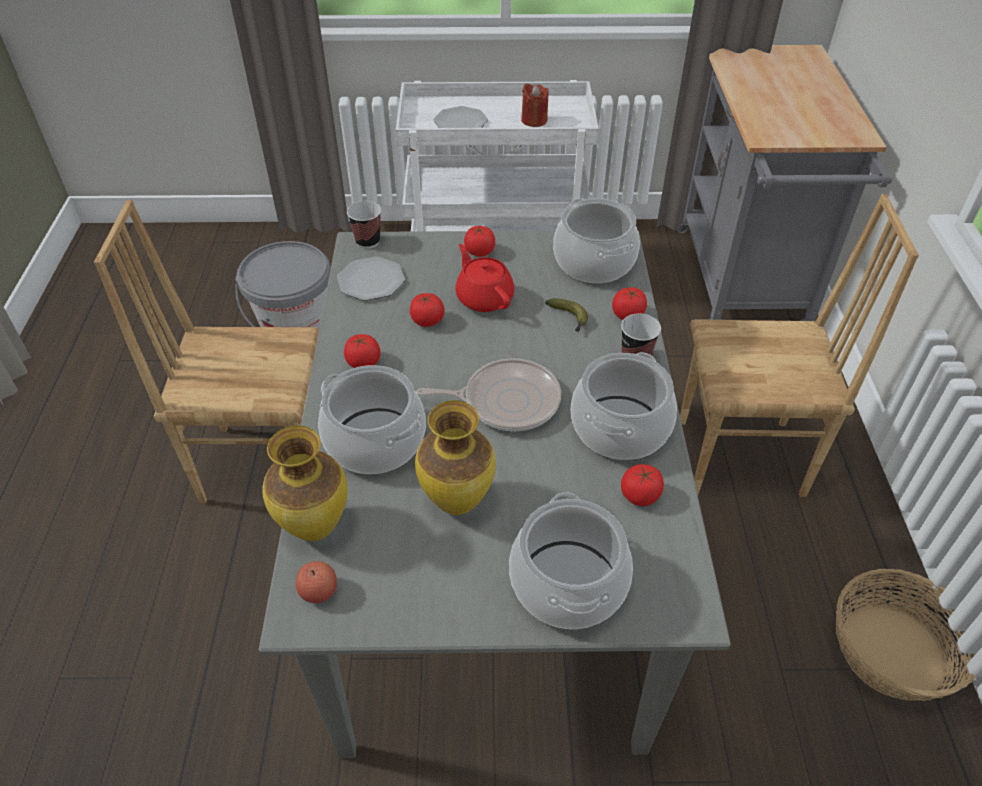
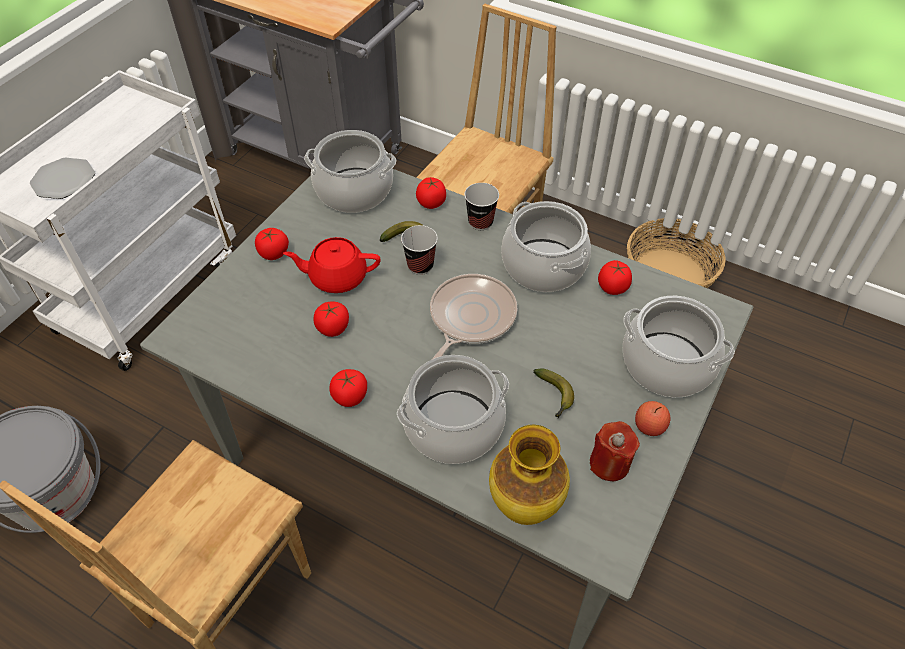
camera: 60 degrees left, 5 degrees up
(319, 591) = (593, 530): apple -> apple (649, 426)
(368, 241) = (180, 326): cup -> cup (420, 265)
(370, 281) = (242, 347): plate -> none
(457, 501) = (554, 396): vase -> banana
(534, 120) = (121, 132): red candle -> red candle (609, 463)

